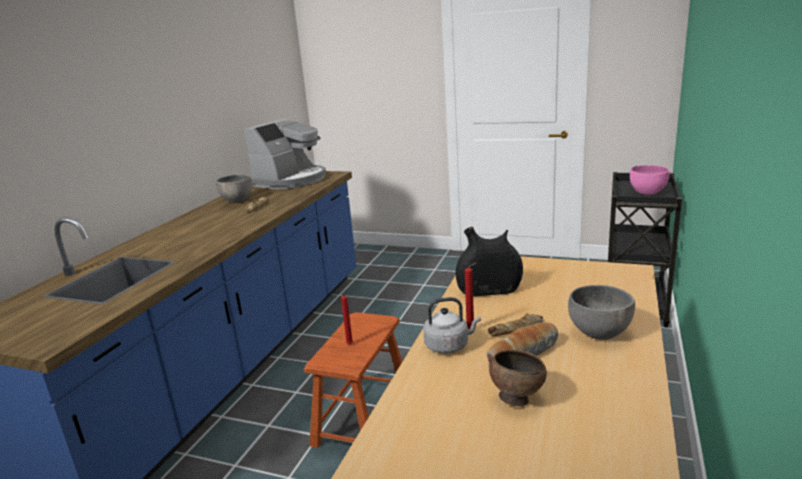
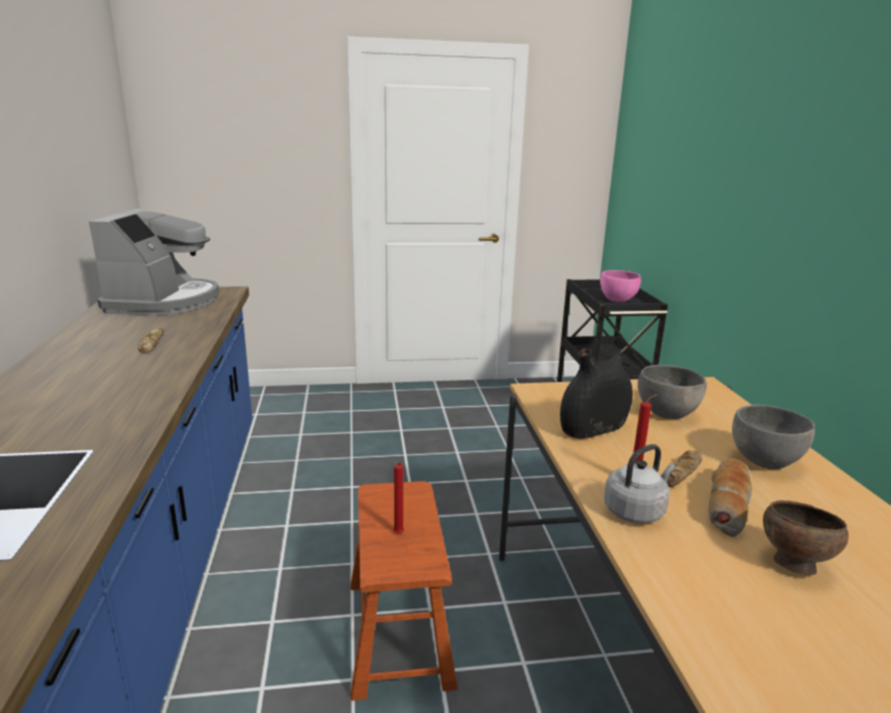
camera: 30 degrees left, 0 degrees up
(237, 200) = (100, 336): grey bowl -> grey bowl (667, 413)

